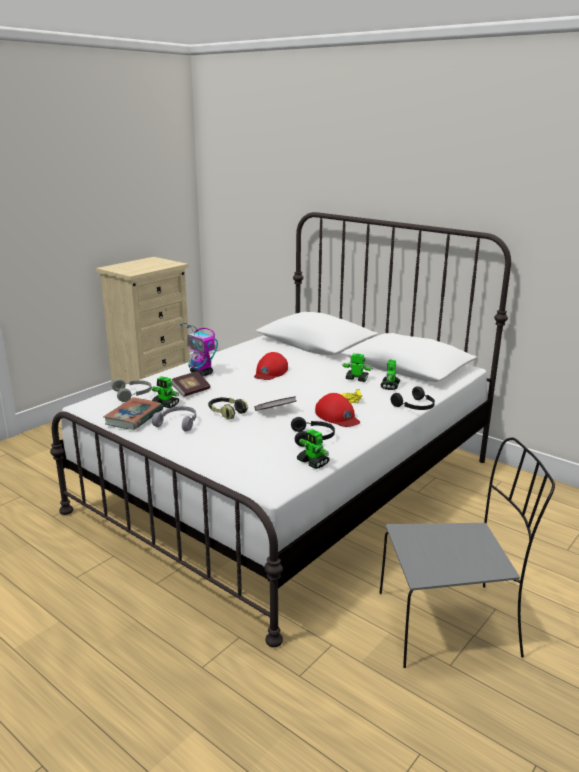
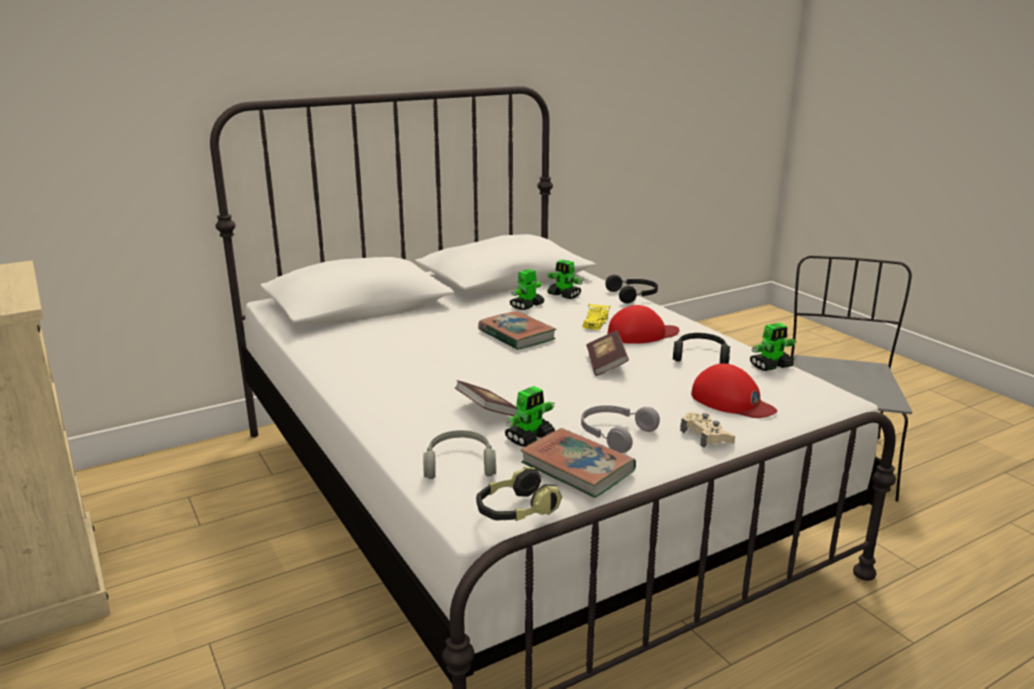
camera: 70 degrees left, 0 degrees up
(187, 447) = (706, 436): none -> beige game controller
(201, 373) = (410, 394): toy robot -> none
(226, 413) = (594, 395): headphones -> headphones (516, 511)
(270, 372) = (455, 347): red cap -> red cap (732, 401)
(302, 383) = (516, 335): none -> book

